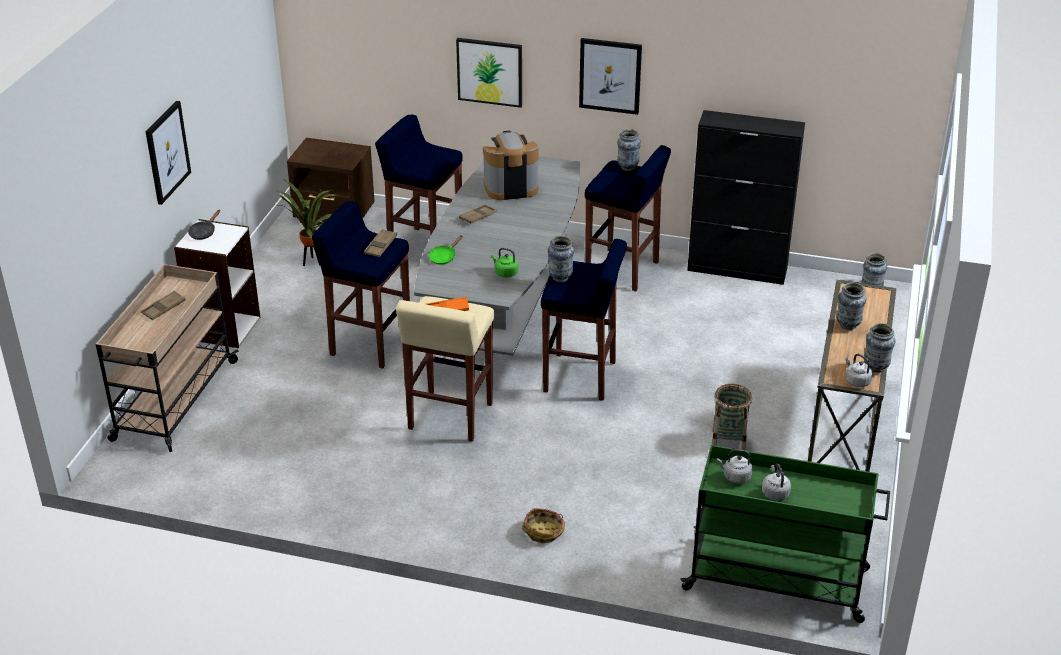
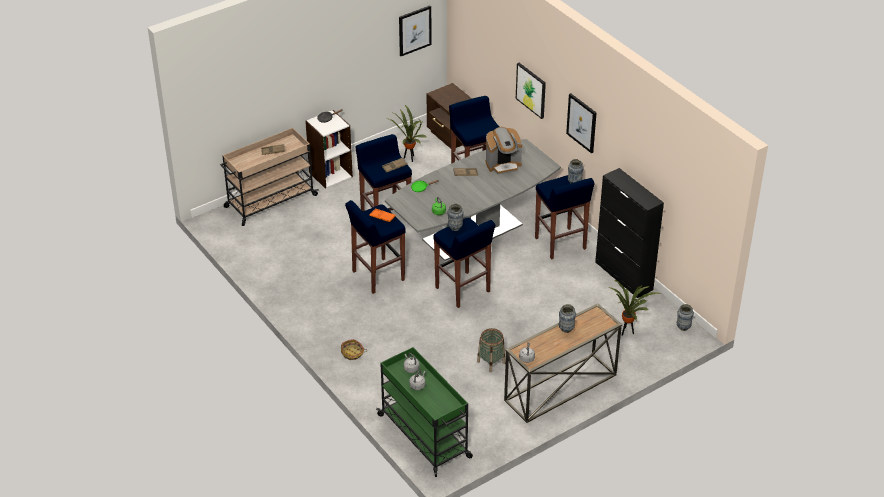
camera: 40 degrees right, 5 degrees up
(167, 152) = (314, 69): picture -> picture (414, 30)
(450, 417) = (377, 276): beige stool -> blue stool
(510, 188) = (503, 164): coffee machine -> coffee machine turned 135 degrees clockwise
(825, 325) = (627, 332): none -> potted plant
(875, 367) = (546, 357): vase -> none

